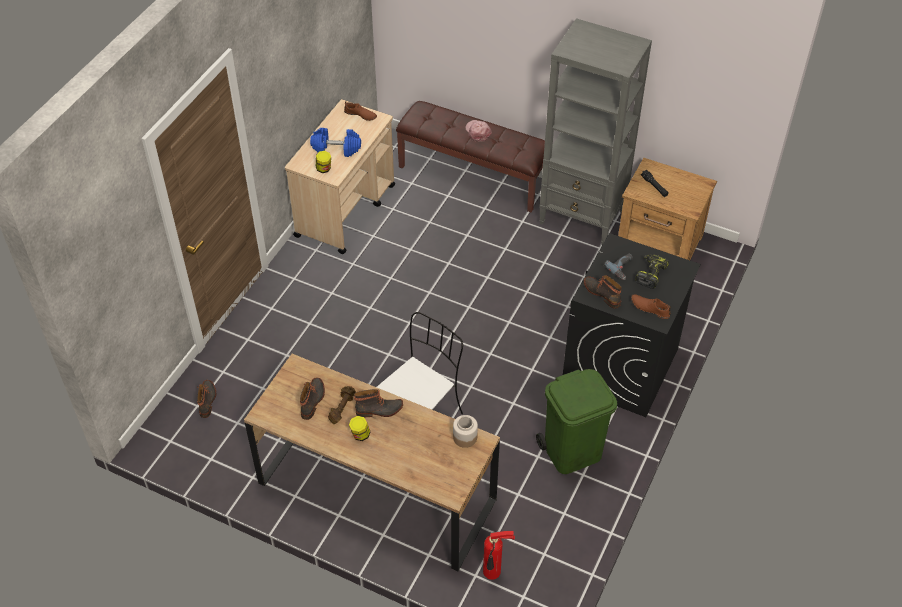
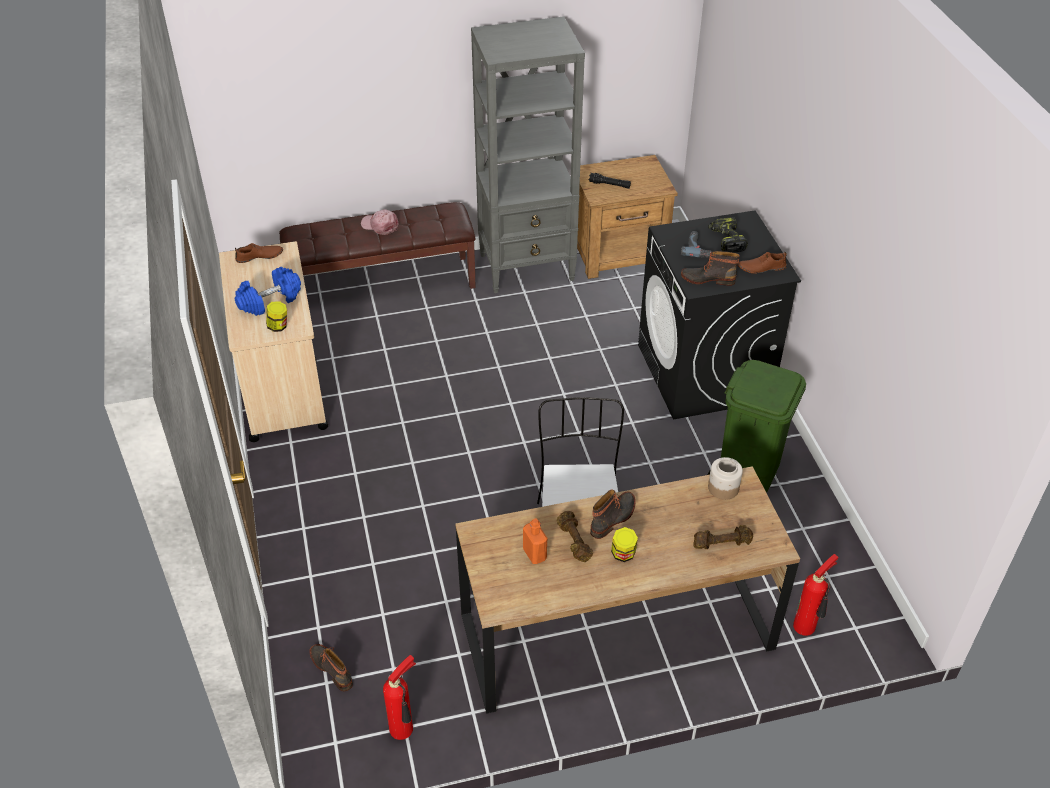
camera: 40 degrees left, 5 degrees down
(209, 460) = (404, 729): none -> fire extinguisher
(313, 400) = (534, 554): boot -> orange bottle
(423, 469) = (721, 543): none -> brown dumbbell

